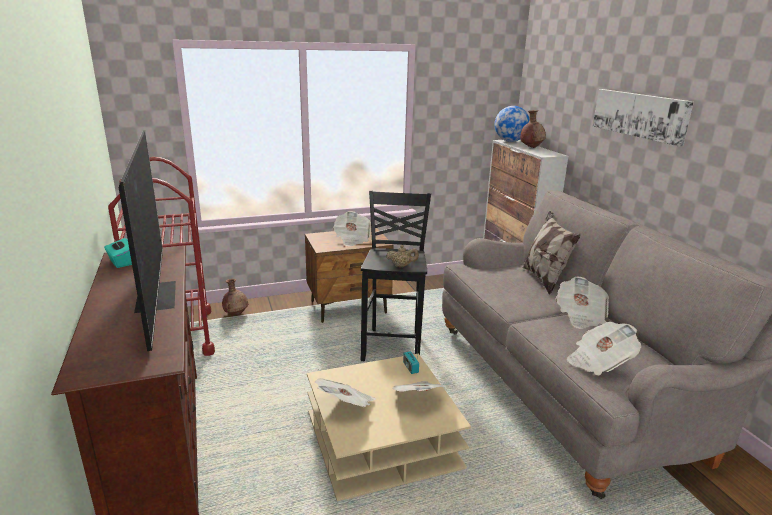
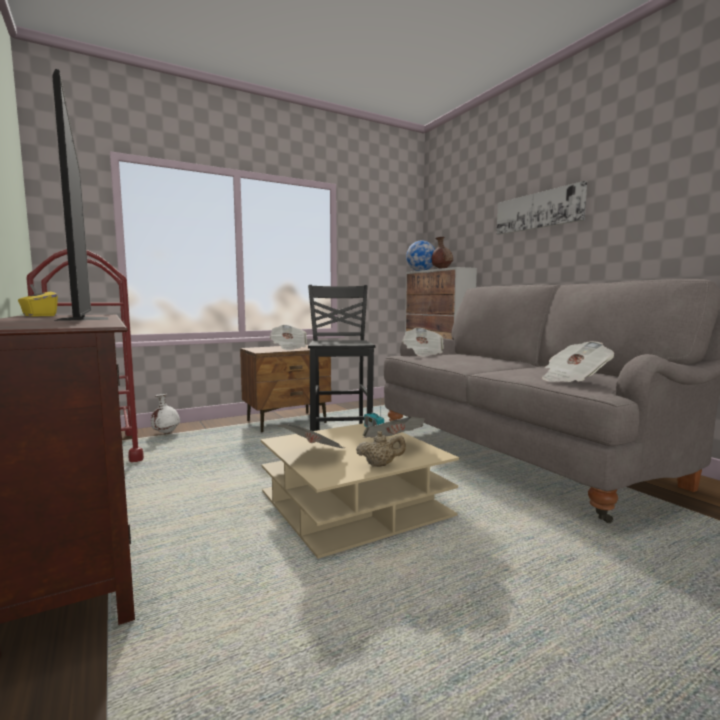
camera: 10 degrees left, 15 degrees down
(121, 262) = (38, 316): turquoise tissue box -> yellow tissue box
(236, 313) = (166, 433): brown vase -> white vase
(401, 266) = (348, 343): beige teapot -> beige teapot (380, 465)
(544, 279) = (481, 356): pillow -> none
(580, 316) = (531, 365): newspaper -> newspaper (423, 354)

